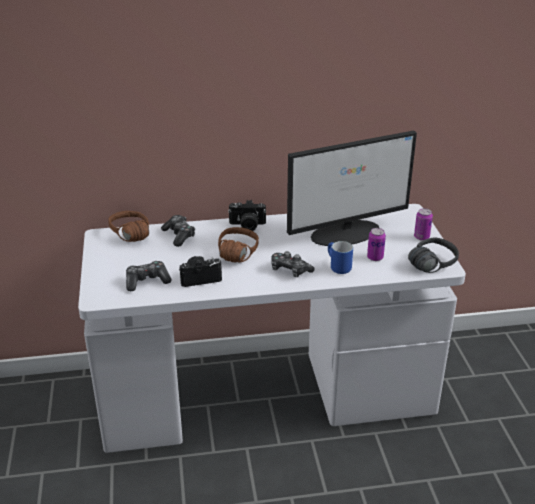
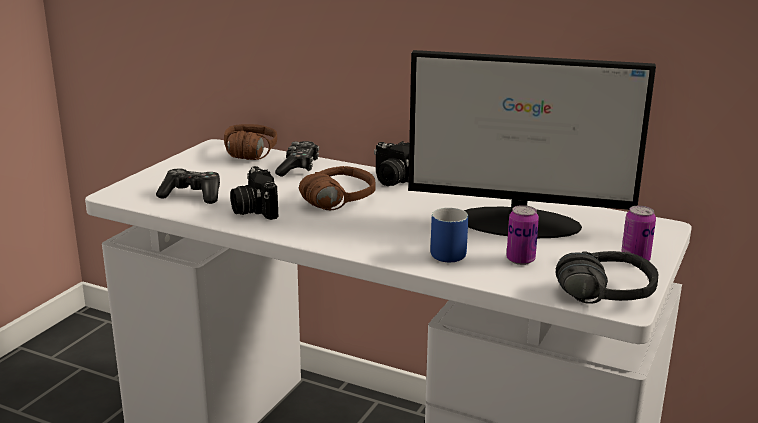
camera: 35 degrees right, 10 degrees down
(200, 278) = (253, 210): camera -> camera turned 135 degrees counterclockwise
(290, 270) = (375, 236): game controller -> none

